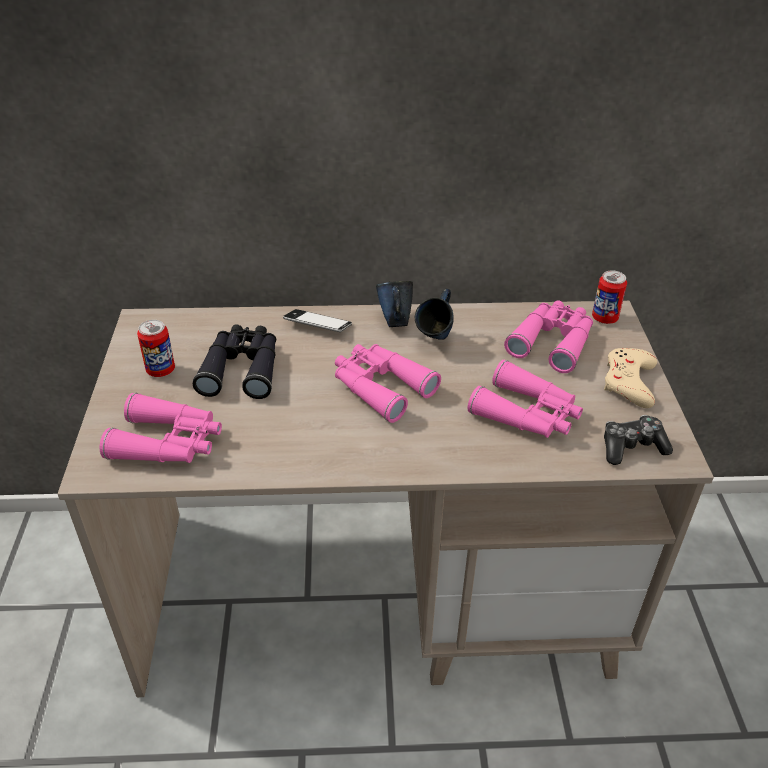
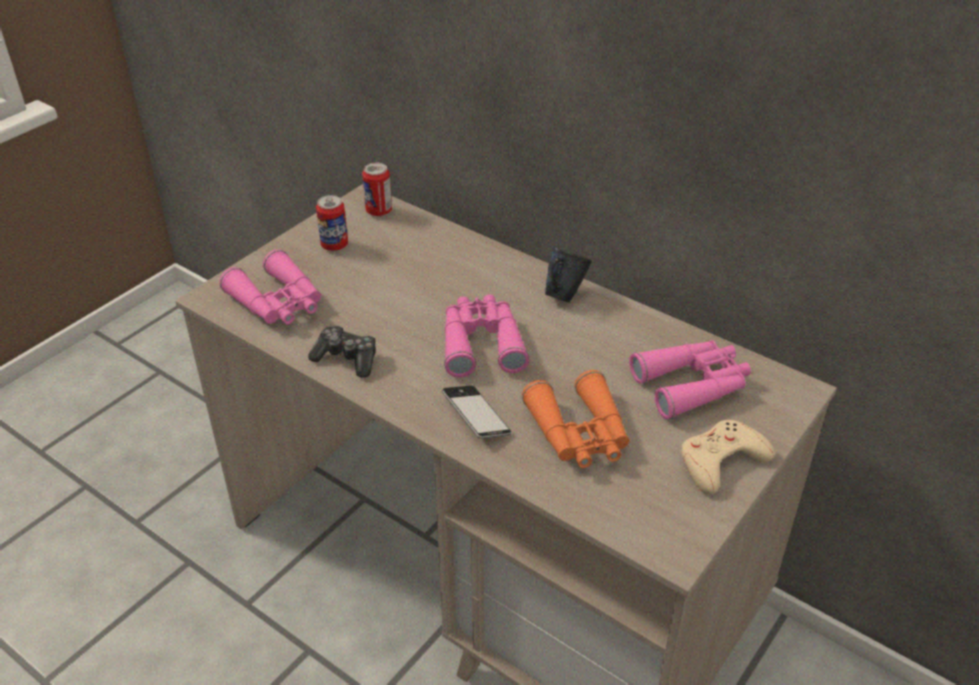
camera: 40 degrees right, 0 degrees up
(242, 368) = (393, 273): black binoculars -> none
(318, 325) = (494, 266): phone -> phone (476, 417)
(436, 342) = (578, 329): blue mug -> none
(527, 414) = (579, 434): pink binoculars -> orange binoculars
(604, 318) = (780, 391): can -> can (379, 211)
(632, 447) = (640, 517): game controller -> game controller (347, 358)

